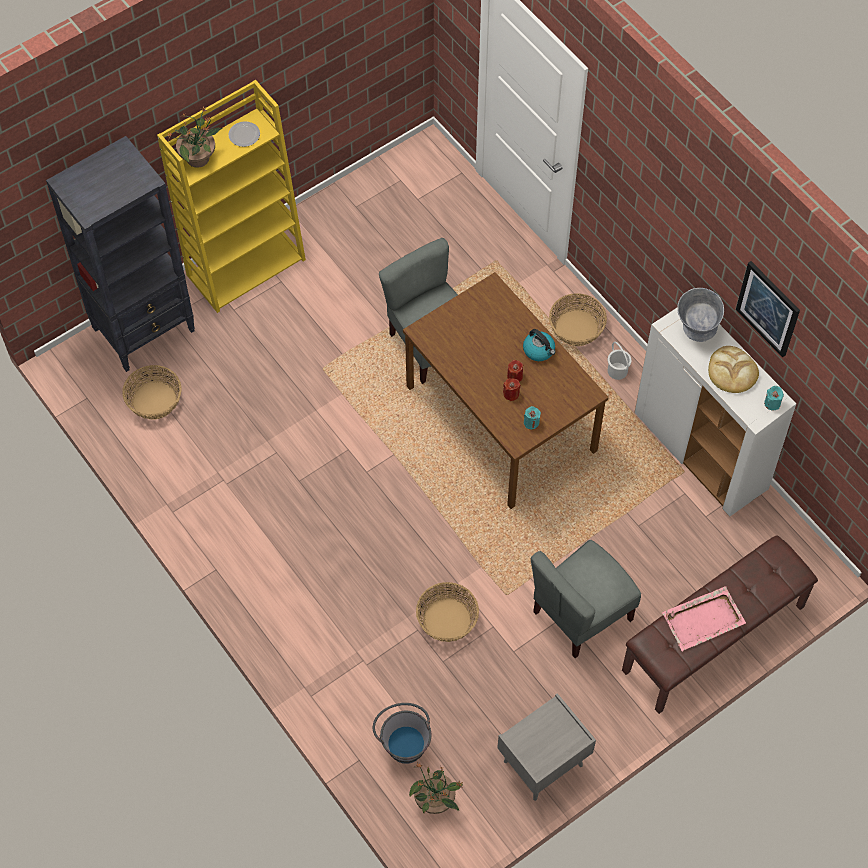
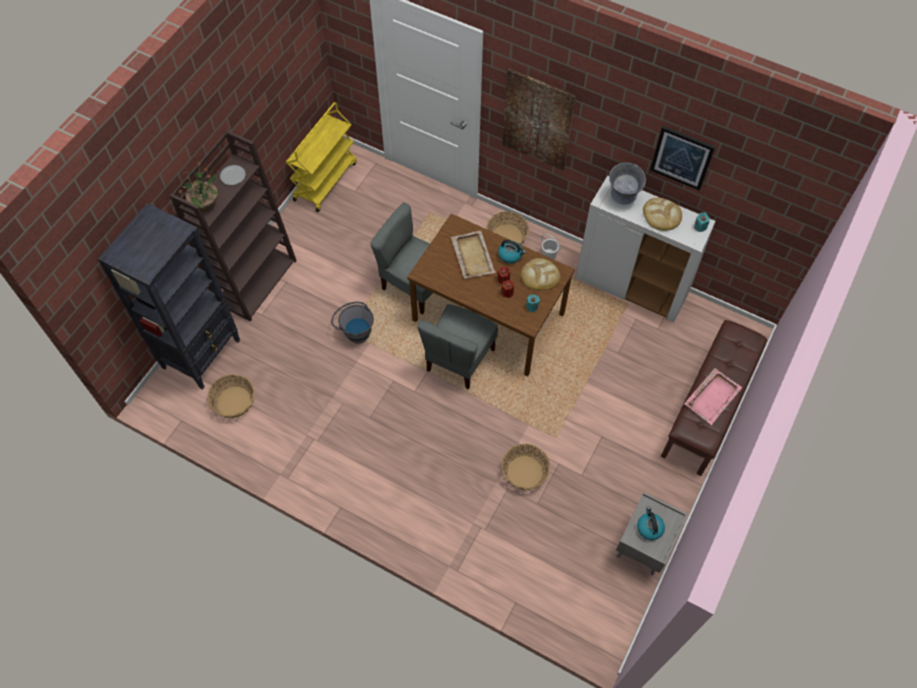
camera: 25 degrees left, 0 degrees up
(246, 266) = (255, 280): yellow bookcase -> brown bookcase
(388, 172) = (325, 180): none -> yellow cart
(403, 741) = (540, 574): grey bucket -> grey bucket (354, 330)
(435, 800) = (584, 607): potted plant -> none
(493, 333) = (472, 255): none -> beige tray
(542, 736) = (649, 528): none -> kettle
(561, 389) = (540, 276): none -> bread
(581, 615) = (613, 429): grey chair -> grey chair (459, 360)
(632, 196) = (537, 120): none -> picture

